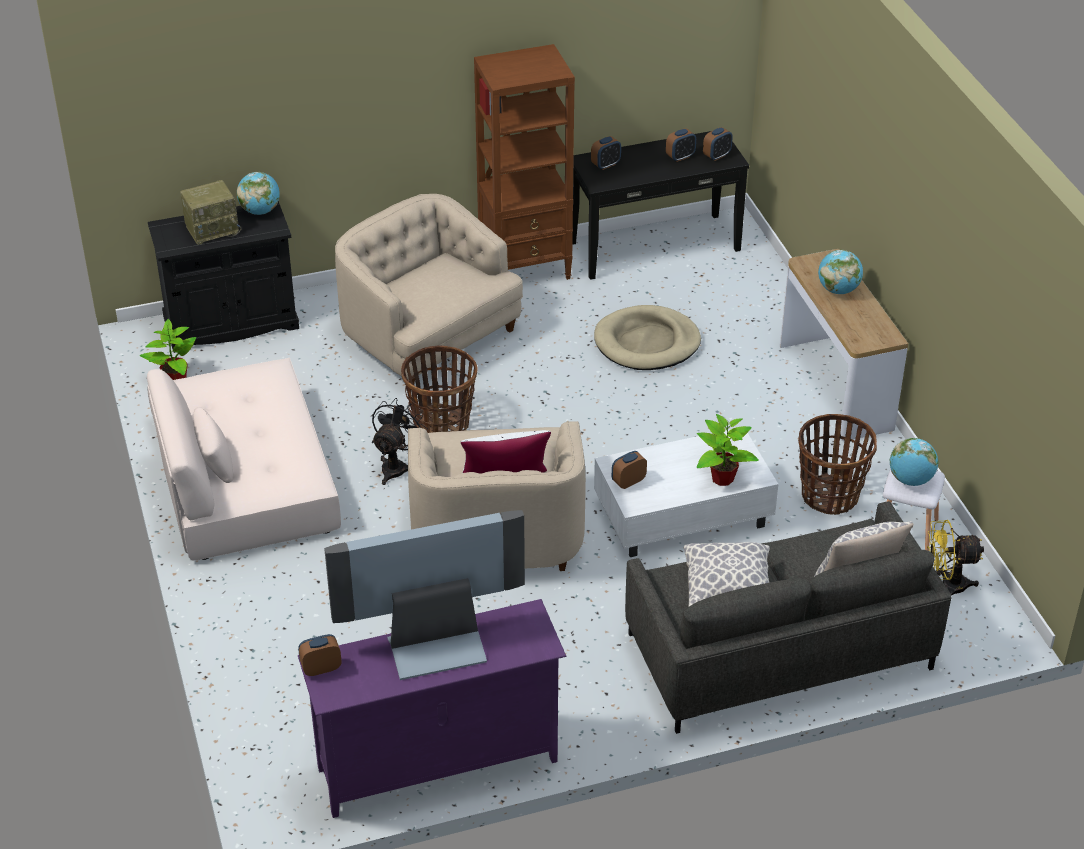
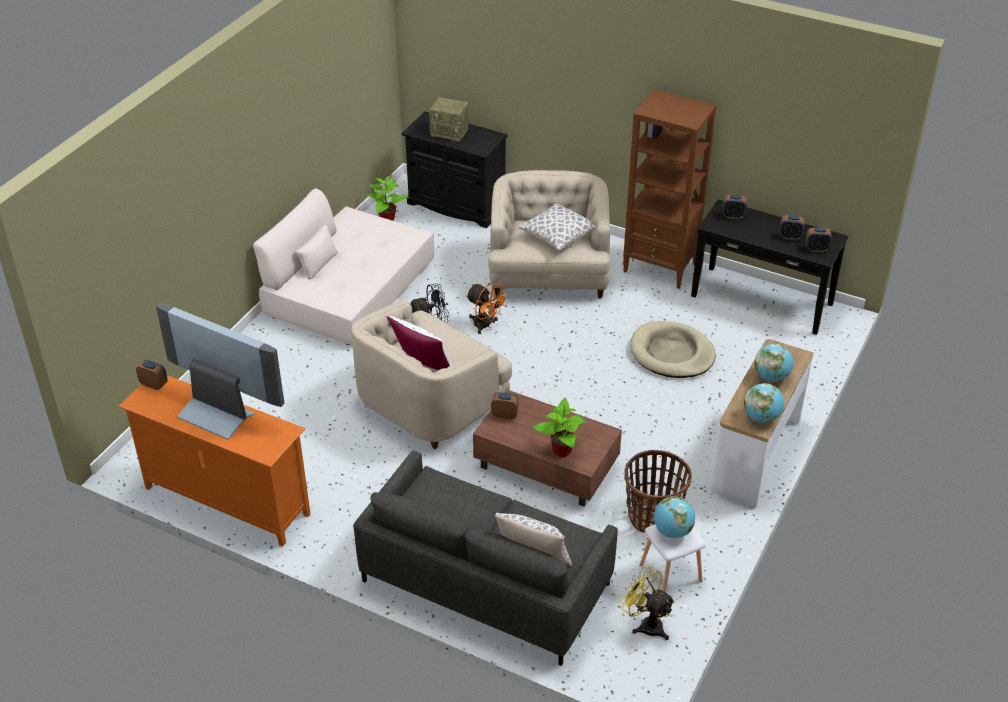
camera: 45 degrees right, 0 degrees up
(260, 211) = (488, 135): globe -> globe (761, 417)
(437, 765) = (226, 501): purple tv stand -> orange tv stand
(441, 424) = (486, 325): basket -> orange fan
(681, 514) = (545, 464): white coffee table -> brown coffee table
(728, 589) = (451, 509): pillow -> pillow (557, 236)

